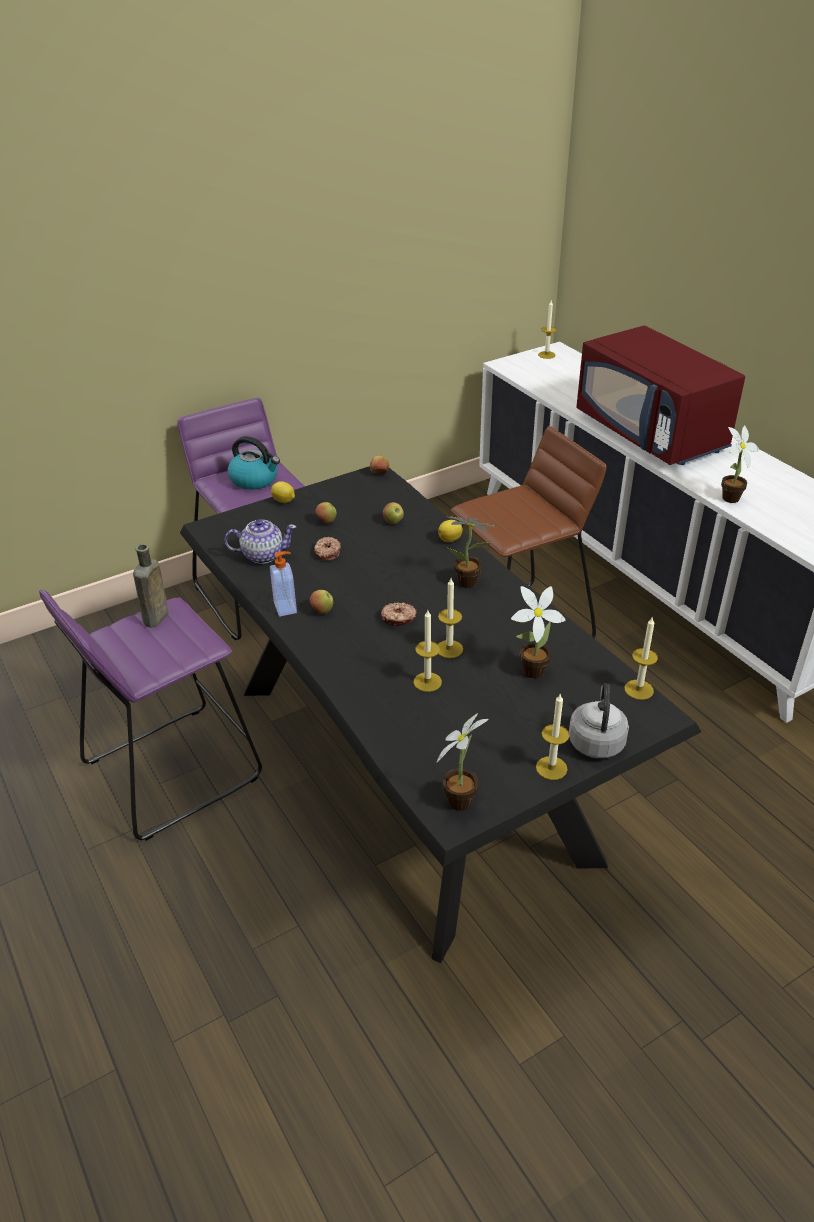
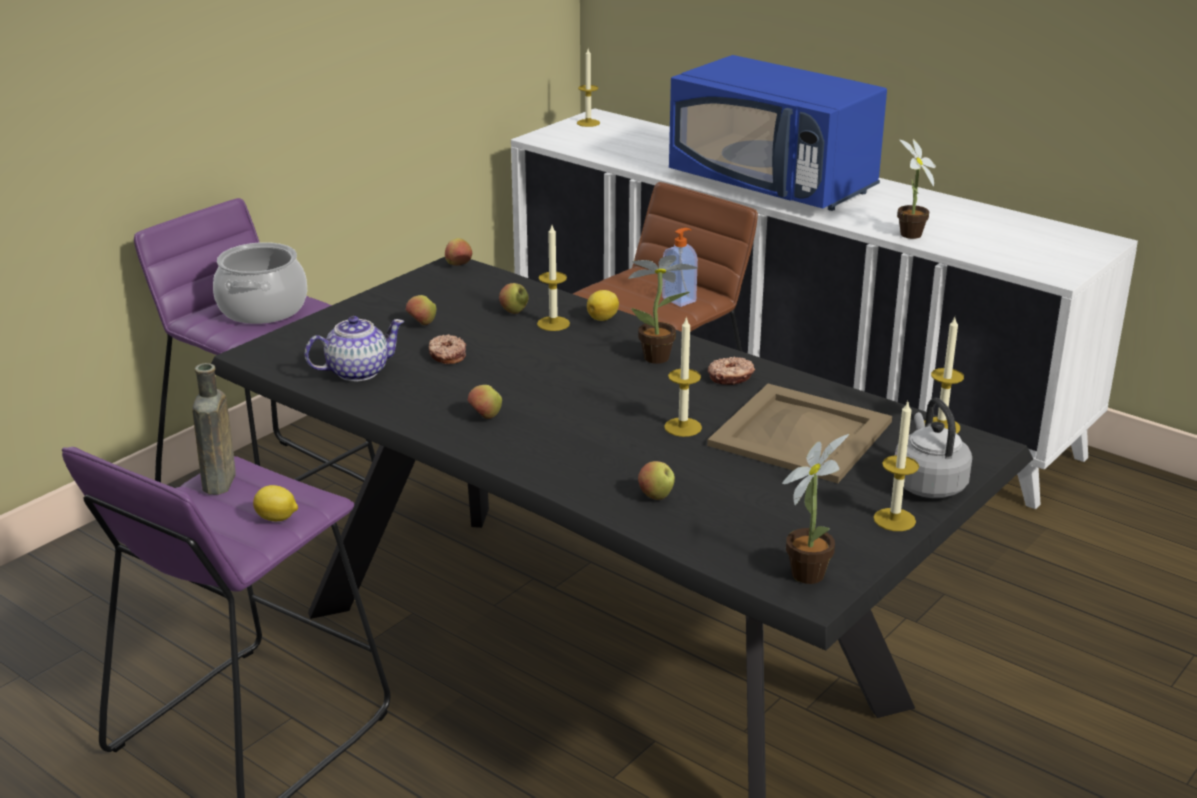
camera: 20 degrees left, 10 degrees down
(255, 480) = (262, 309): kettle -> cooking pot
(284, 501) = (345, 311): lemon -> lemon (277, 518)
(286, 607) = (432, 421): soap dispenser -> soap dispenser (680, 299)
(395, 706) = (656, 496): none -> apple
(398, 618) = (594, 408): donut -> donut (731, 377)
(427, 682) = (679, 464): candle -> candle (553, 323)
(529, 672) = (800, 433): potted plant -> beige tray
(651, 433) = (774, 185): red microwave -> blue microwave

